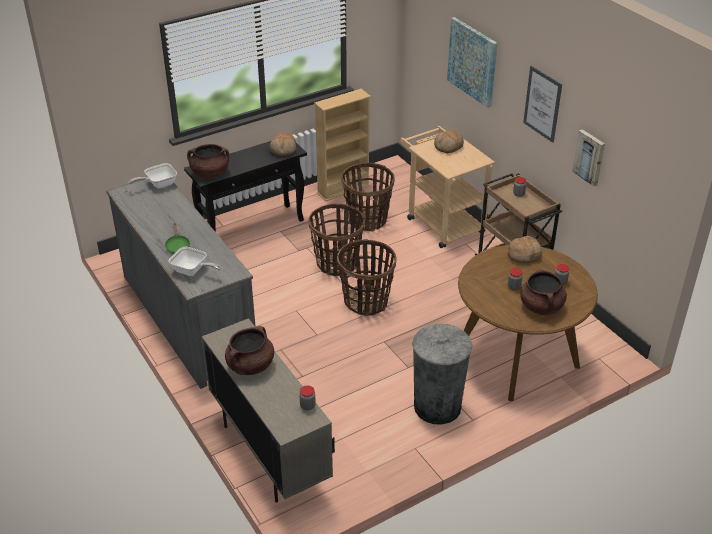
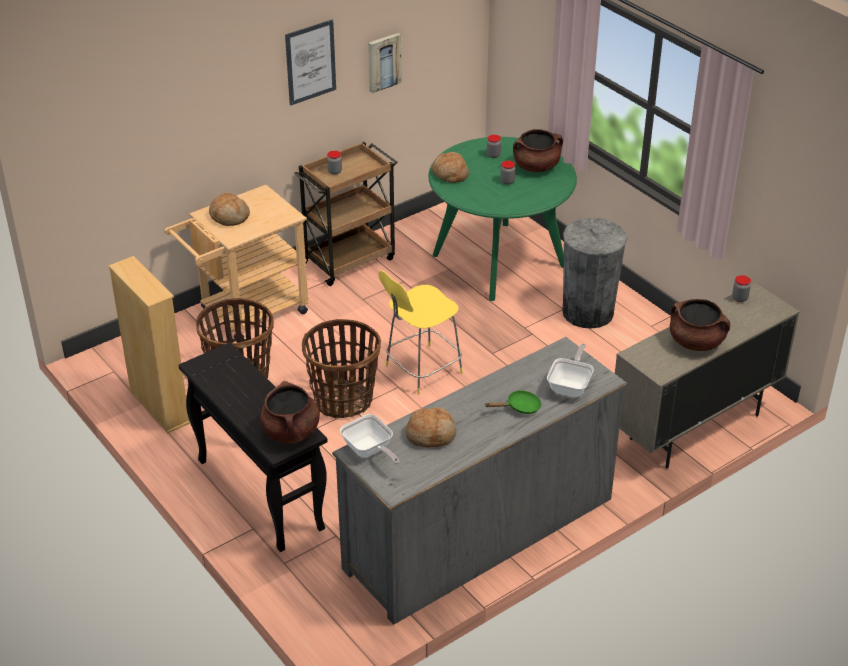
camera: 95 degrees left, 0 degrees up
(283, 149) = (221, 365): bread -> bread (431, 434)
(366, 302) = (421, 370): basket -> yellow stool
(472, 61) = (189, 106): picture -> none
(517, 357) = (499, 260): brown dining table -> green dining table

